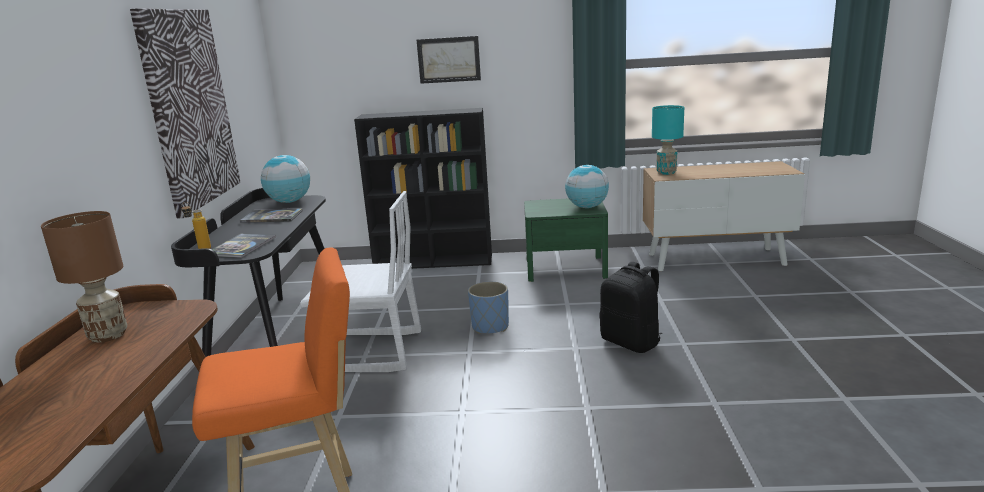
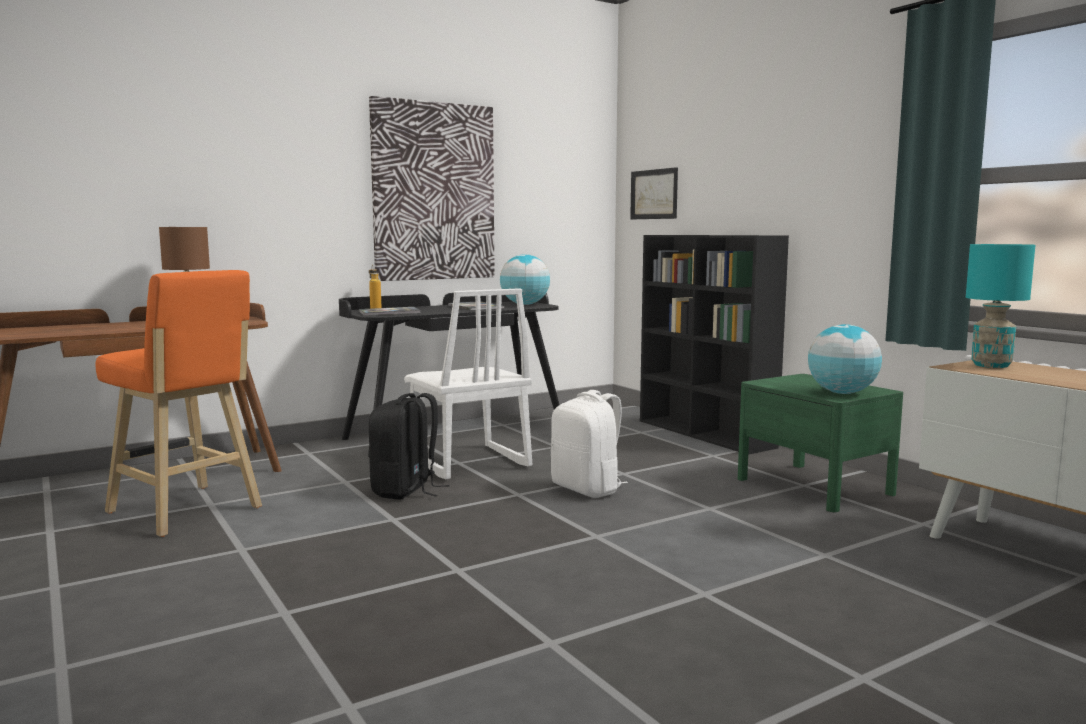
camera: 55 degrees right, 10 degrees down
(449, 59) = (762, 170): picture -> picture (654, 194)
(490, 327) = (588, 489): blue planter -> white backpack
(631, 342) = (656, 562): black backpack -> black backpack (406, 491)

